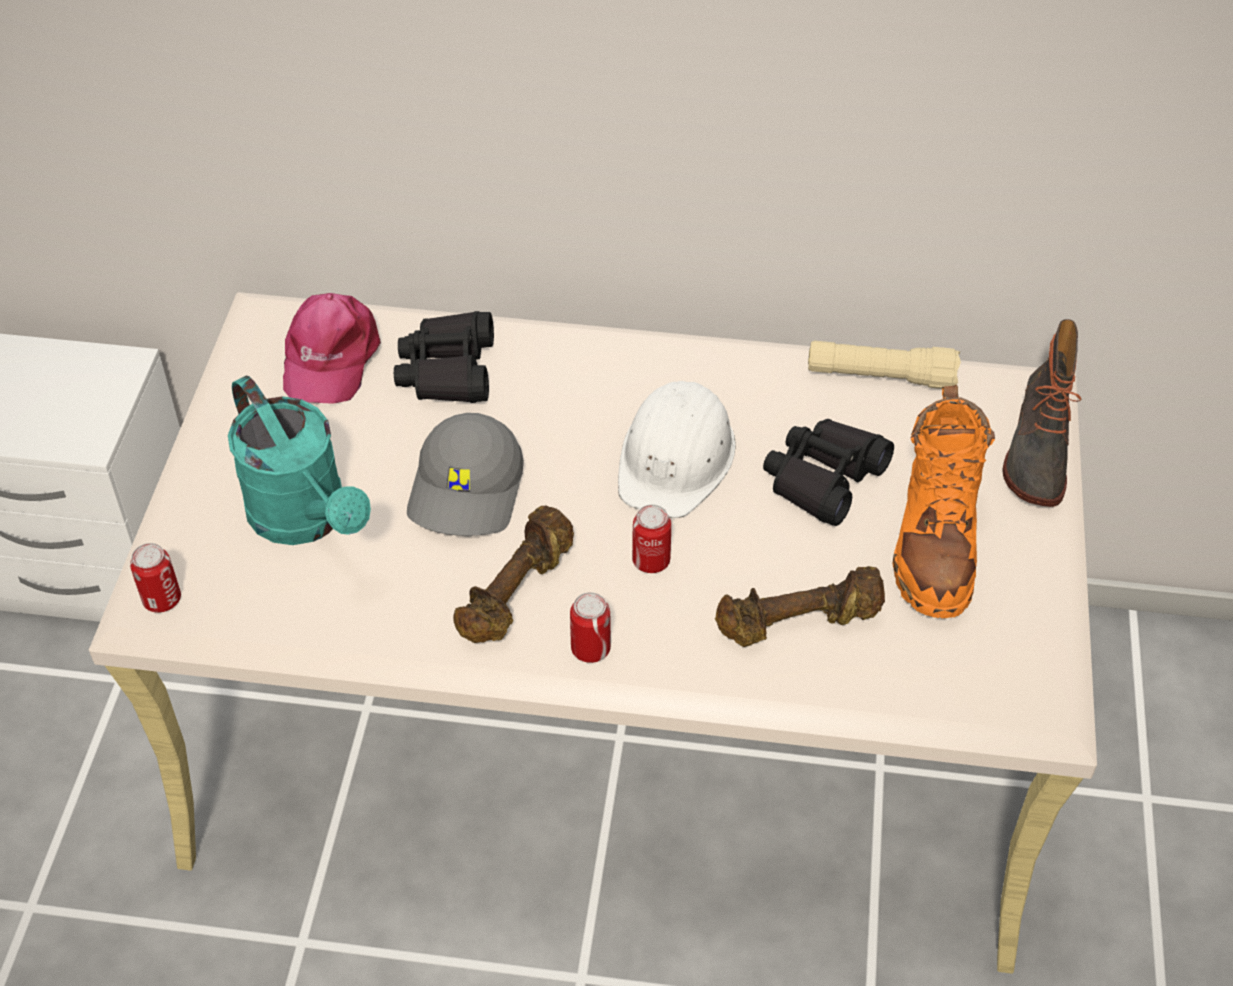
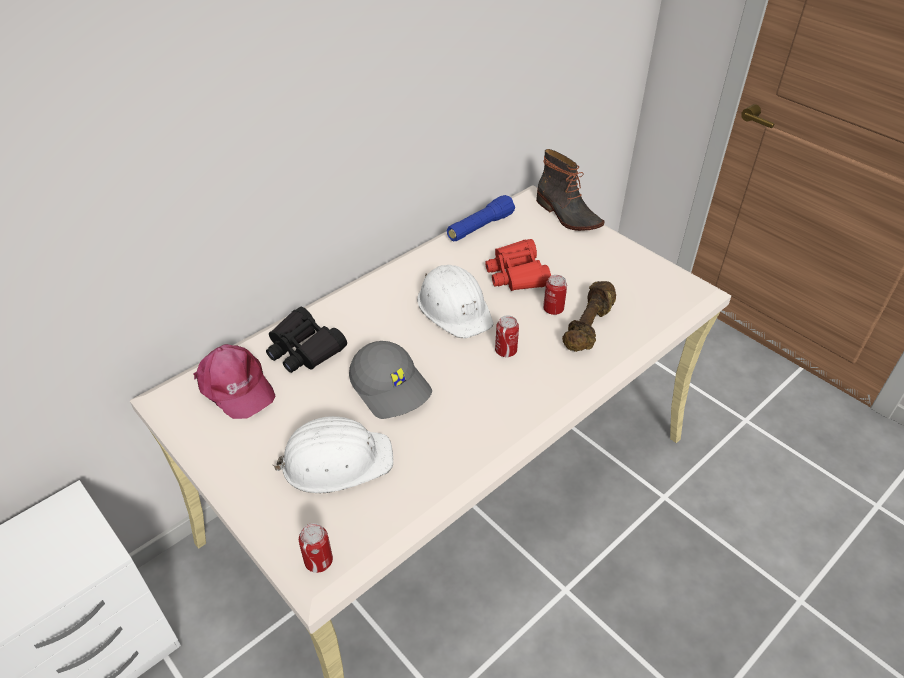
camera: 50 degrees left, 5 degrees down
(307, 519) = (336, 461): turquoise watering can -> white hard hat
(518, 592) = (476, 406): brown dumbbell -> none
(590, 649) = (537, 401): can -> can (553, 309)
(823, 478) = (517, 274): black binoculars -> red binoculars
(881, 377) = (480, 227): beige flashlight -> blue flashlight
(934, 542) = (584, 266): orange boot -> none

